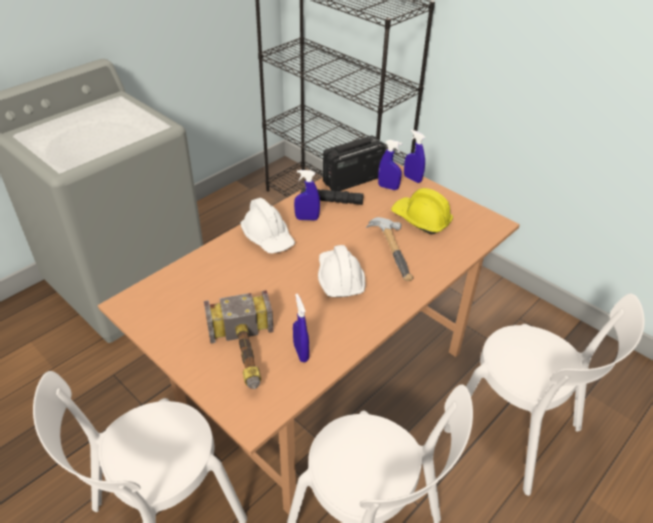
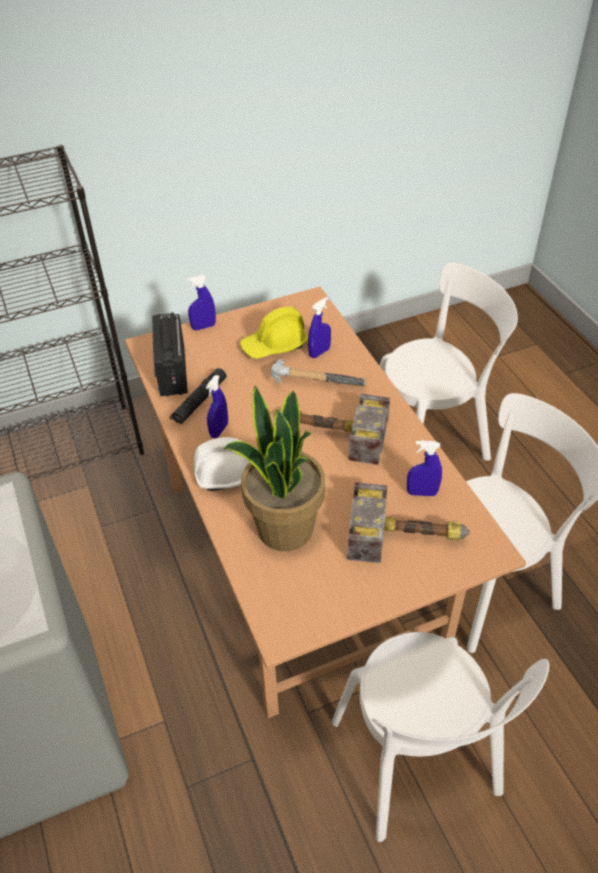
camera: 65 degrees left, 5 degrees up
(224, 279) = (284, 528): none -> potted plant
(339, 278) = (332, 434): white hard hat -> hammer
(388, 187) = (206, 349): blue spray bottle -> blue spray bottle (319, 352)

